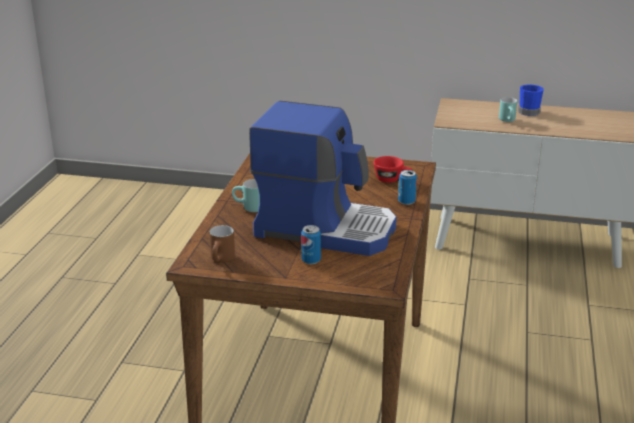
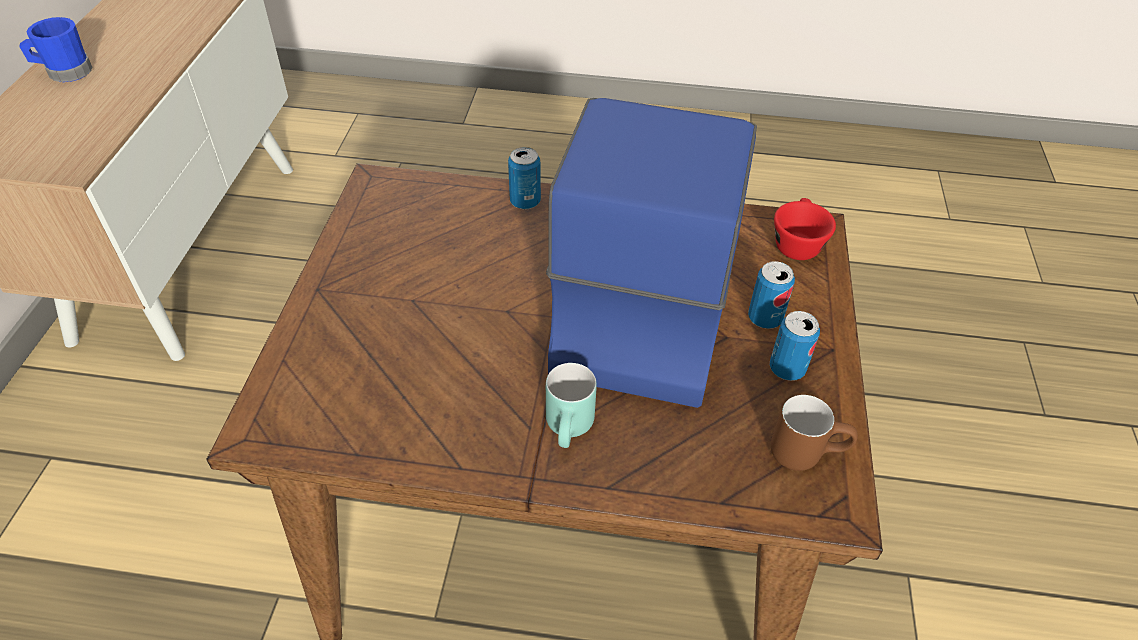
camera: 95 degrees left, 20 degrees up
(274, 262) = (787, 369): none -> can
(392, 179) = (432, 217): red cup -> red cup (796, 242)
(509, 121) = (104, 96): turquoise mug -> none

